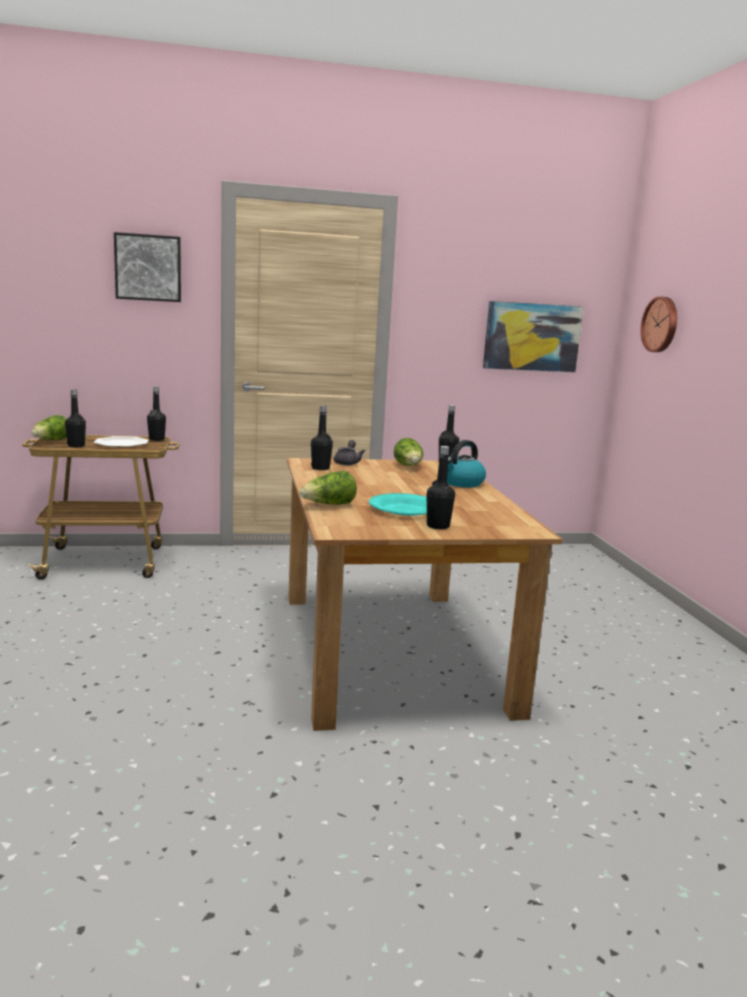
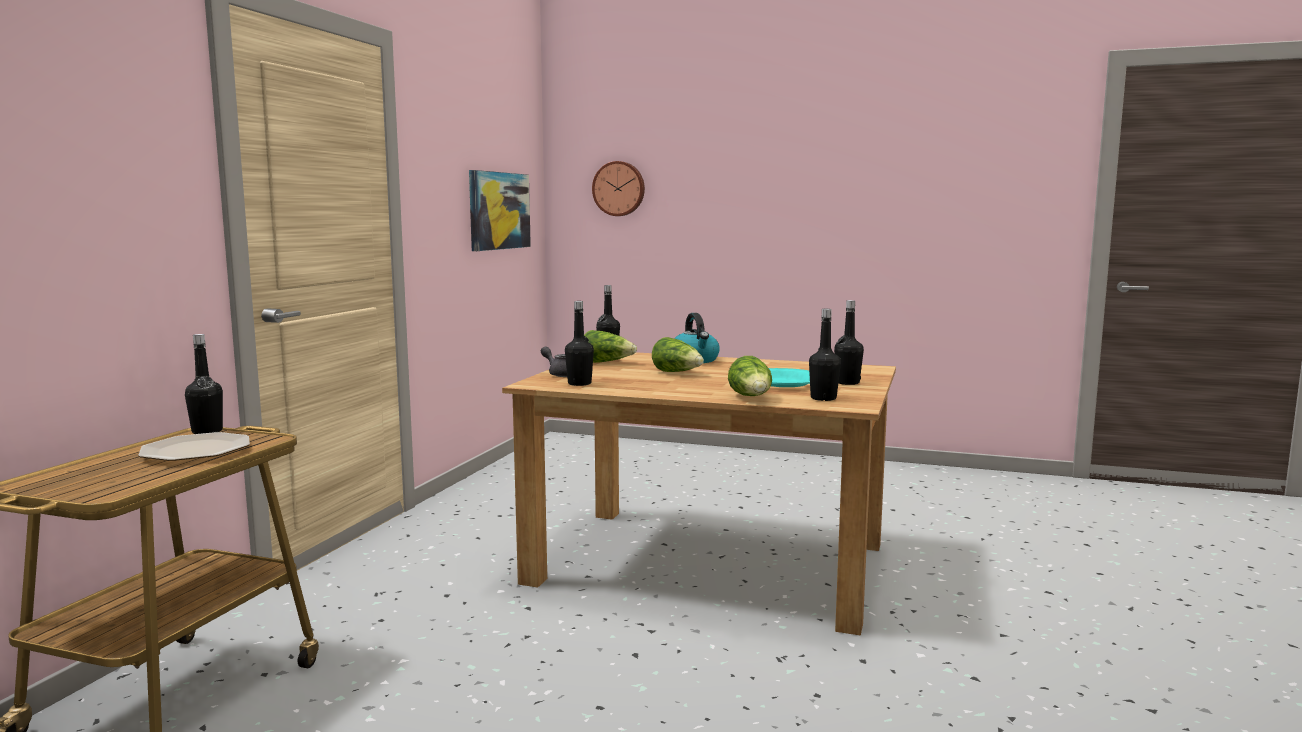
camera: 60 degrees left, 5 degrees down
(51, 441) = (66, 486): lettuce -> lettuce (677, 373)
(76, 446) = (143, 476): black bottle -> black bottle (823, 398)
(148, 268) = (112, 116): picture -> none

